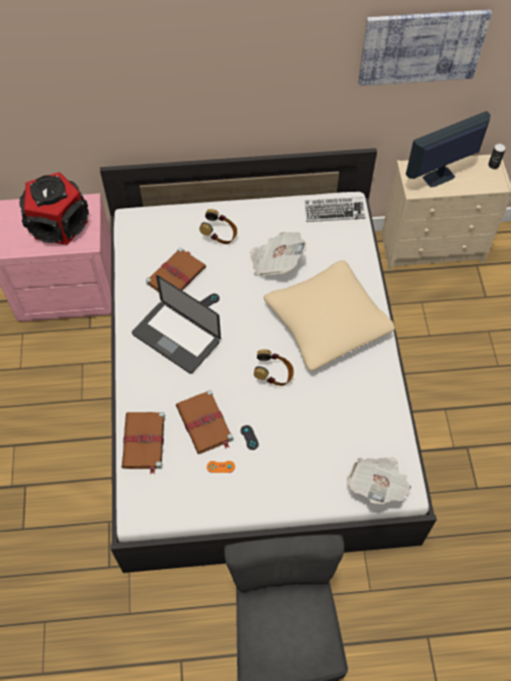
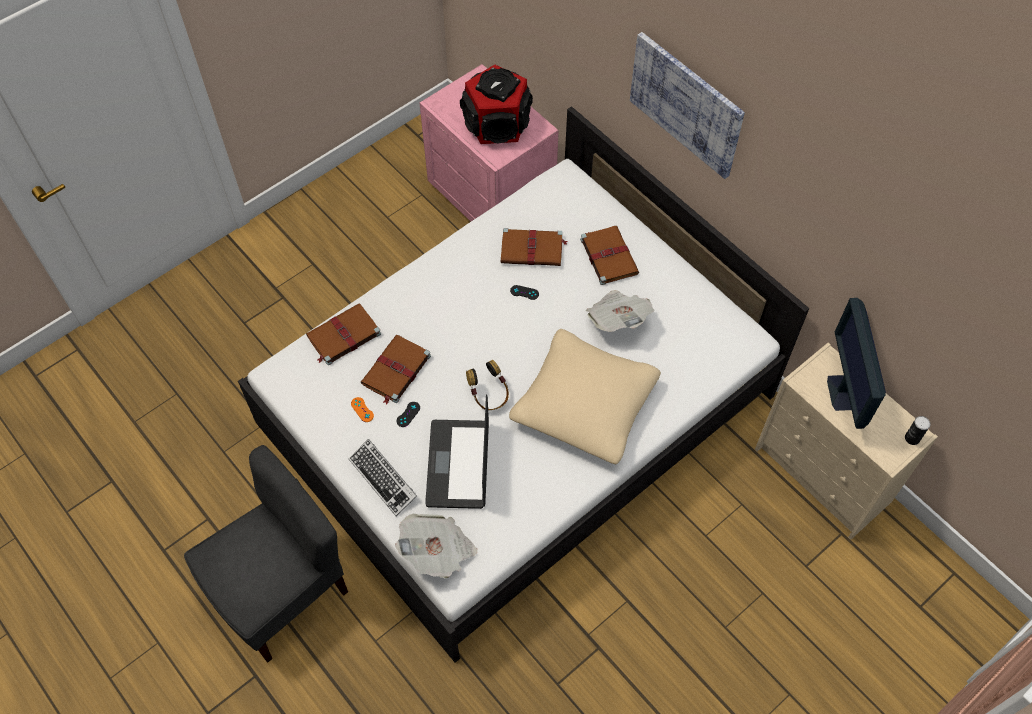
camera: 55 degrees right, 0 degrees up
(176, 338) = (466, 292): laptop -> laptop (458, 464)
(220, 236) = (608, 255): headphones -> brown book
(334, 212) = (726, 333): keyboard -> keyboard (383, 479)
(421, 47) = (882, 234): picture -> picture (686, 104)
(438, 177) = (841, 393): monitor -> monitor turned 120 degrees counterclockwise

